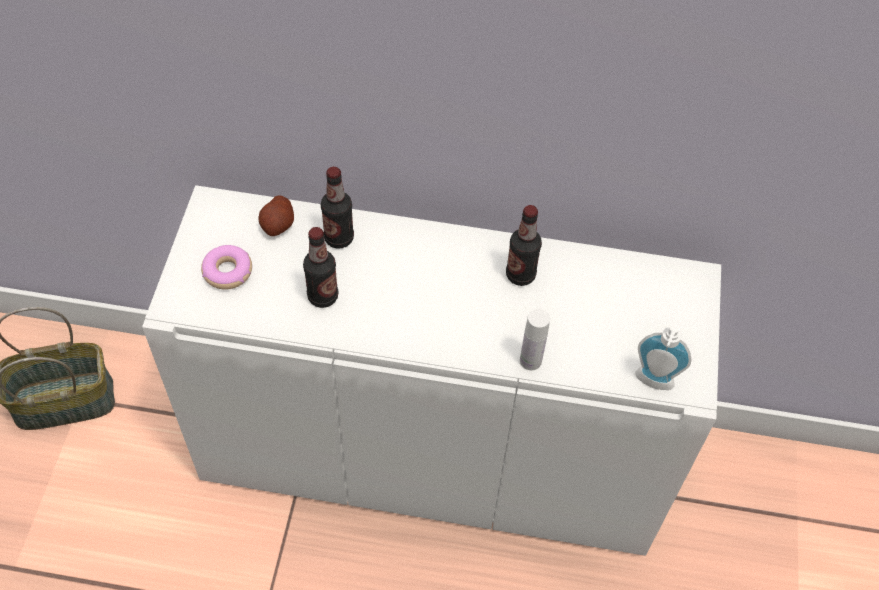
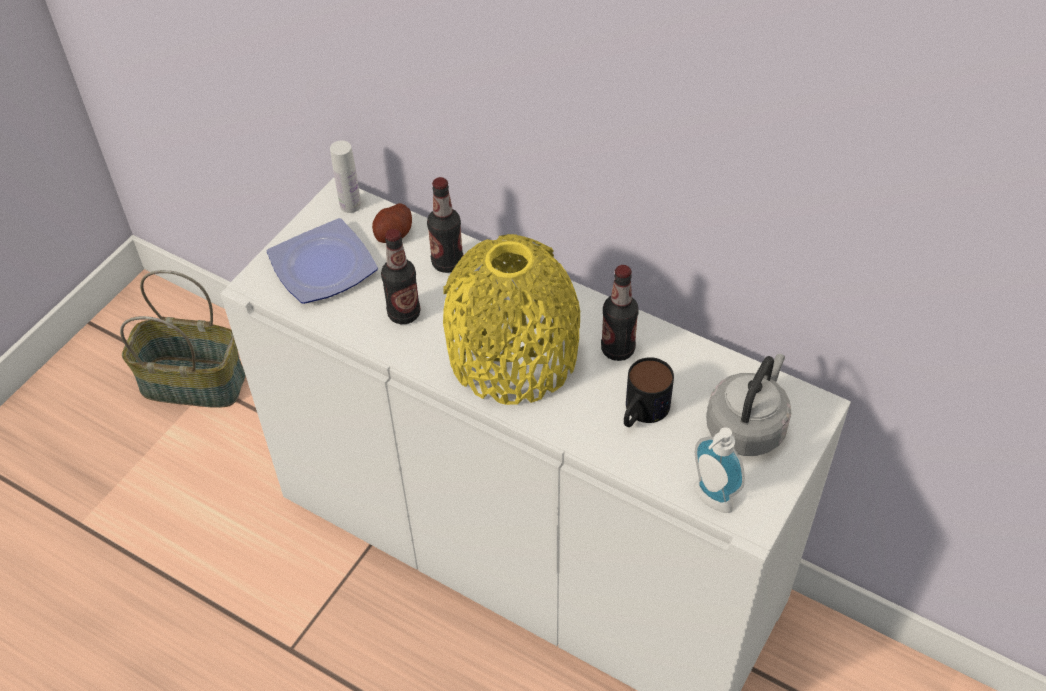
camera: 25 degrees right, 5 degrees down
(228, 272) = (324, 265): donut -> plate
(435, 306) = (513, 354): none -> yellow vase
(530, 360) = (586, 437): white bottle -> white bottle (350, 205)
(565, 324) = (641, 412): none -> mug
(653, 310) = (747, 426): none -> grey kettle

